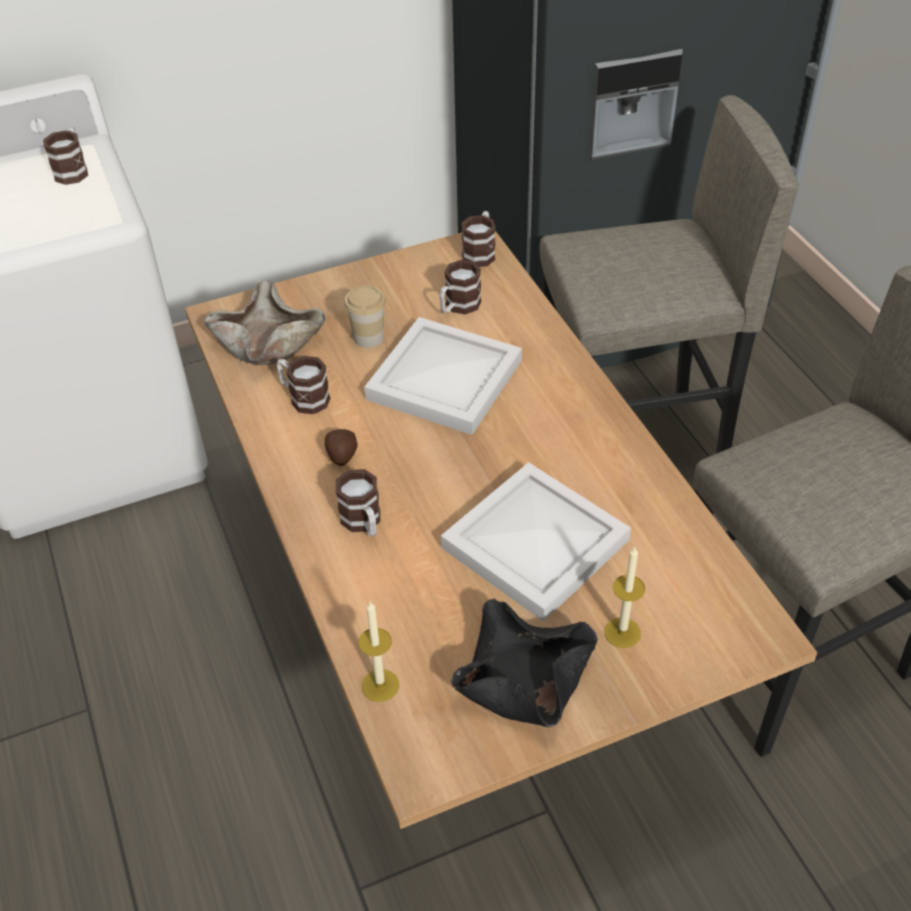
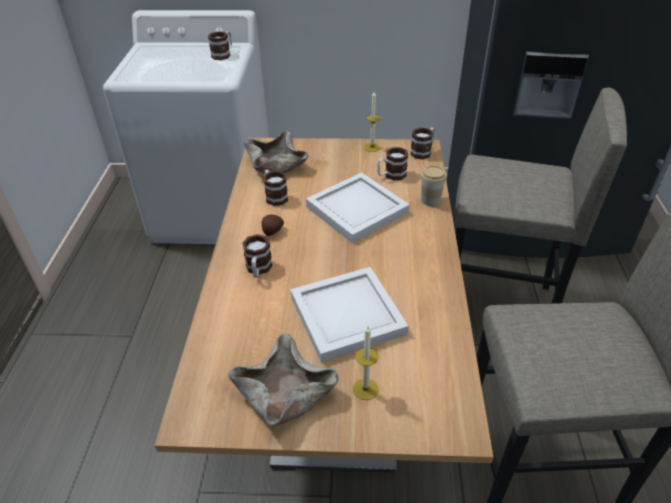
camera: 25 degrees right, 5 degrees down
(368, 337) = (330, 177): cup -> cup (430, 200)
(380, 685) = (202, 361): candle -> candle (372, 147)
(525, 680) = (285, 393): black bowl -> beige bowl

